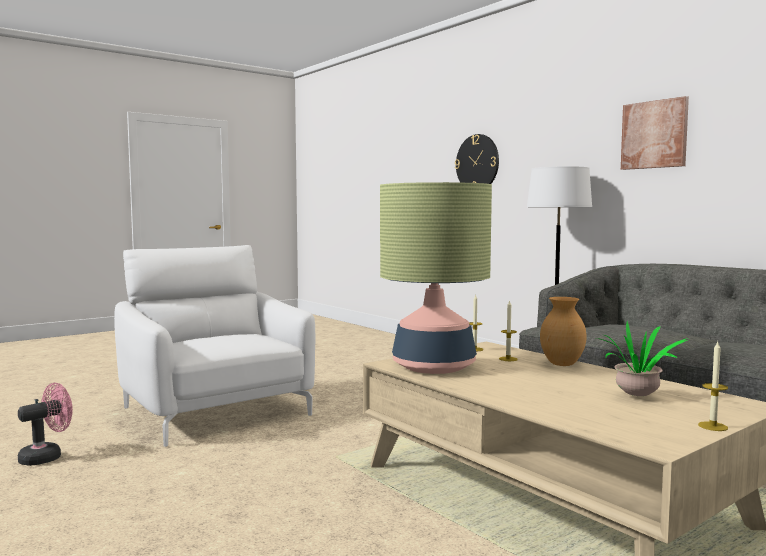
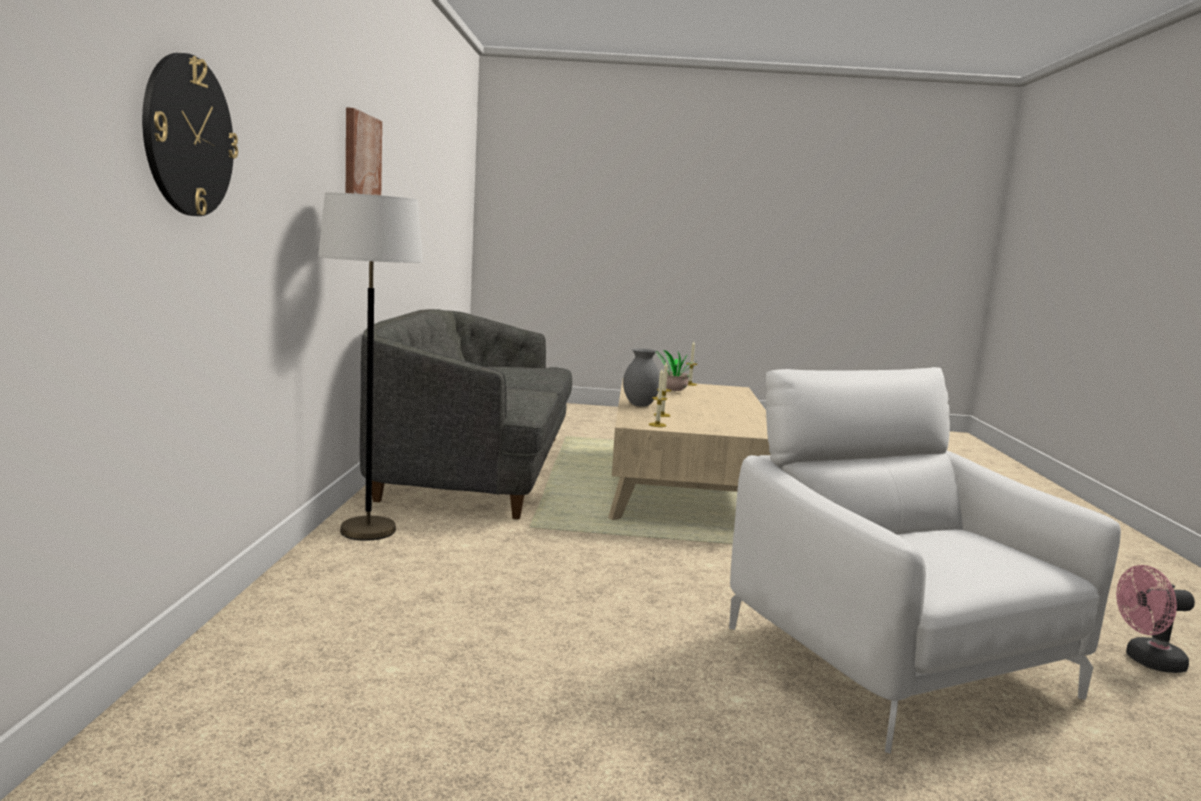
camera: 140 degrees left, 5 degrees up
(217, 411) = (897, 661): white armchair -> white armchair turned 150 degrees clockwise
(434, 366) = (737, 425): table lamp -> none
(562, 364) = (640, 405): brown vase -> grey vase

